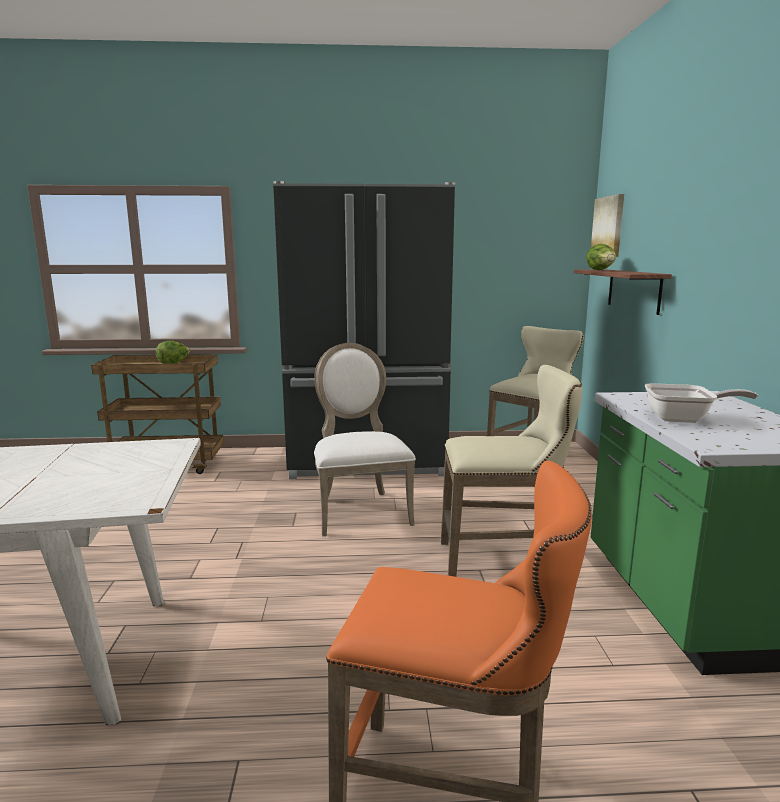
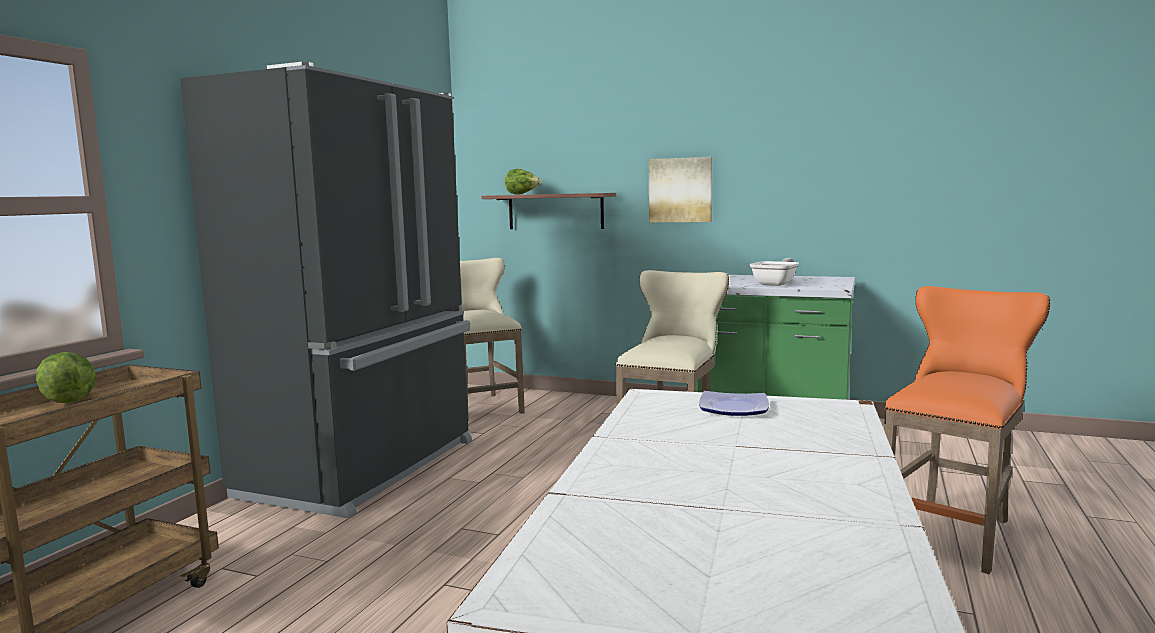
camera: 65 degrees left, 5 degrees down
(135, 468) = (732, 408): none -> plate
(359, 510) = (501, 493): white chair -> none
(608, 226) = (491, 153): picture -> picture (680, 190)

